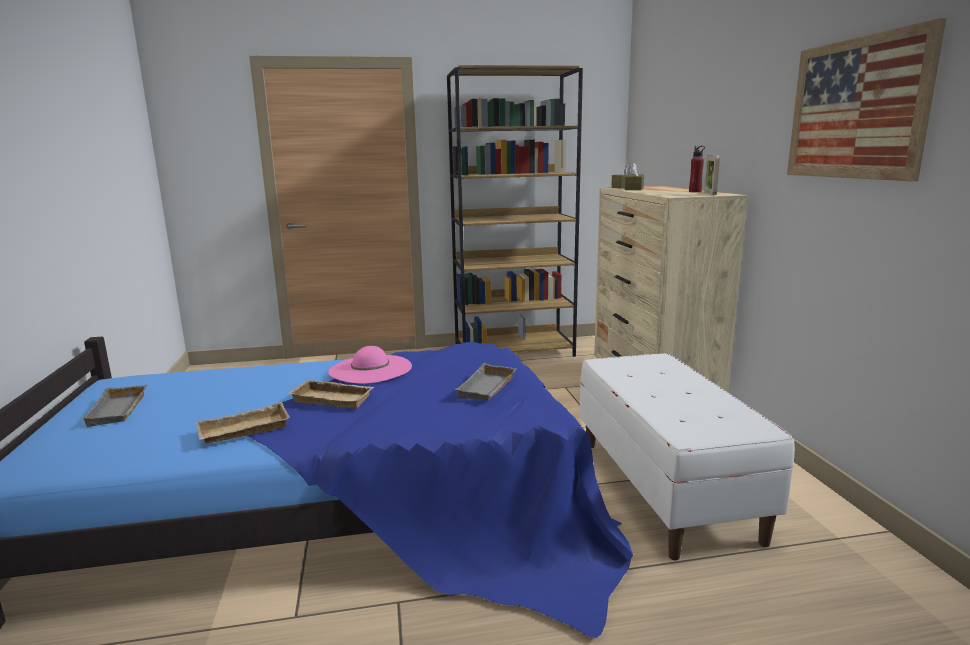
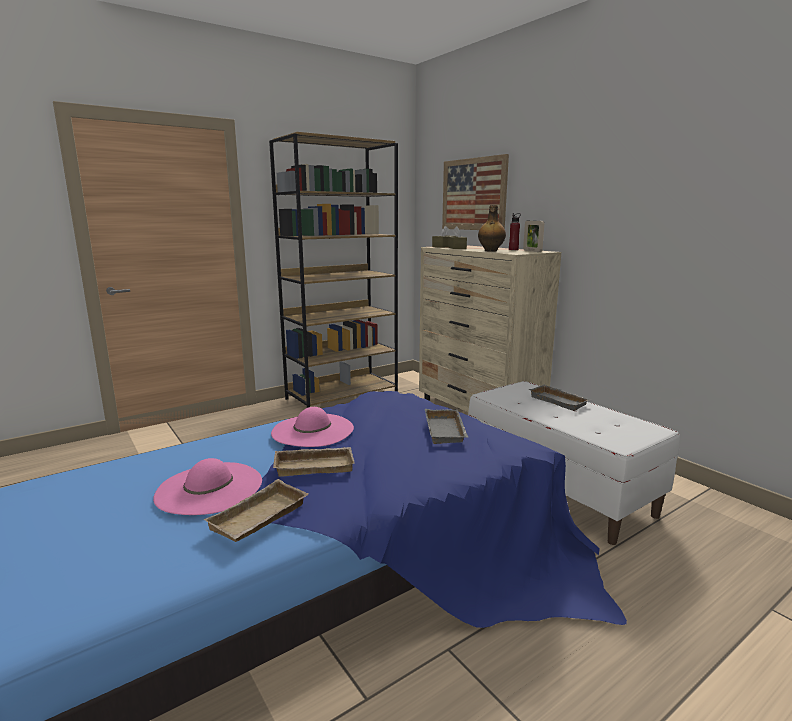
camera: 25 degrees left, 0 degrees up
(120, 410) = (63, 528): grey tray -> grey tray (560, 401)
(238, 401) = (209, 488): none -> pink hat
(658, 193) = (490, 251): none -> bottle
(856, 109) = (666, 188): picture -> picture (473, 194)

